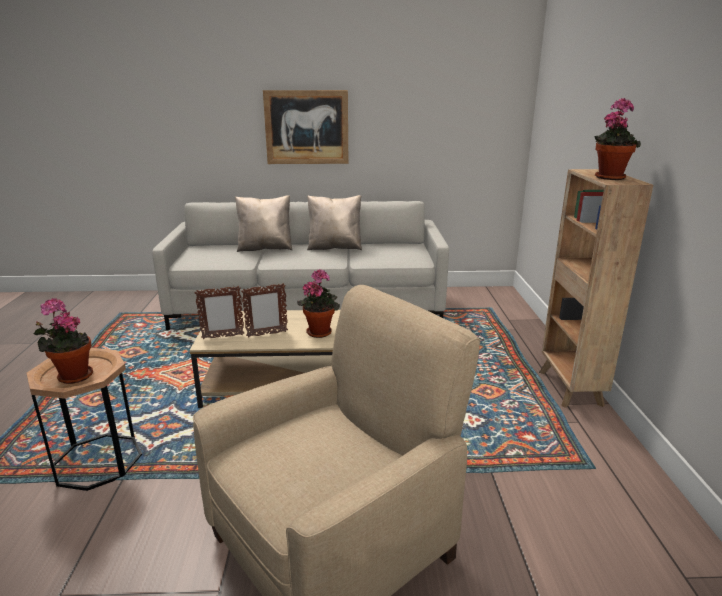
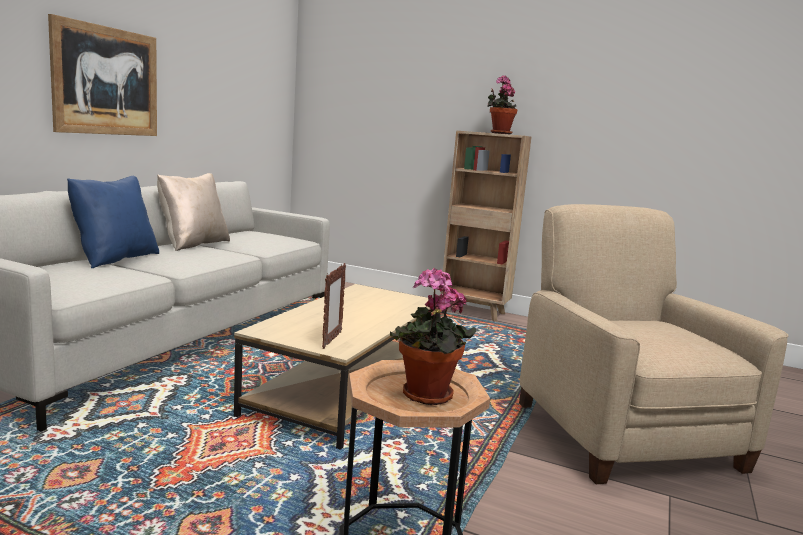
camera: 65 degrees left, 10 degrees down
(265, 248) = (115, 259): beige pillow -> blue pillow
(267, 334) = (355, 324): picture frame -> none
(320, 331) = (380, 307): potted plant -> none

